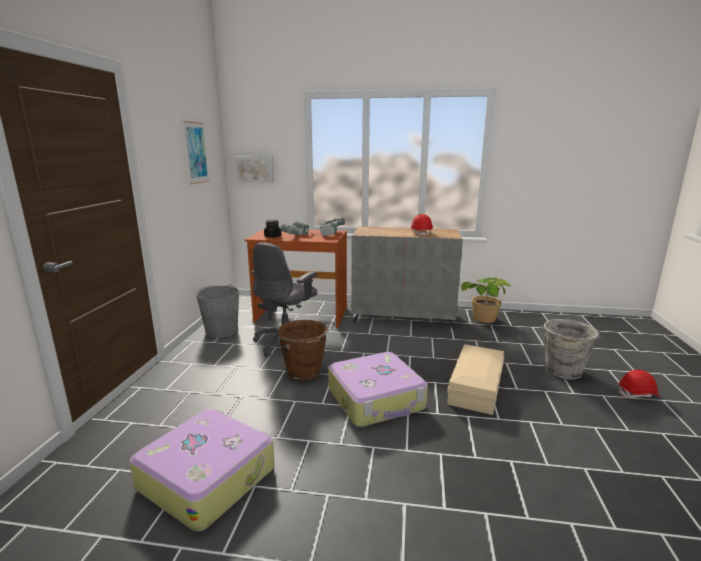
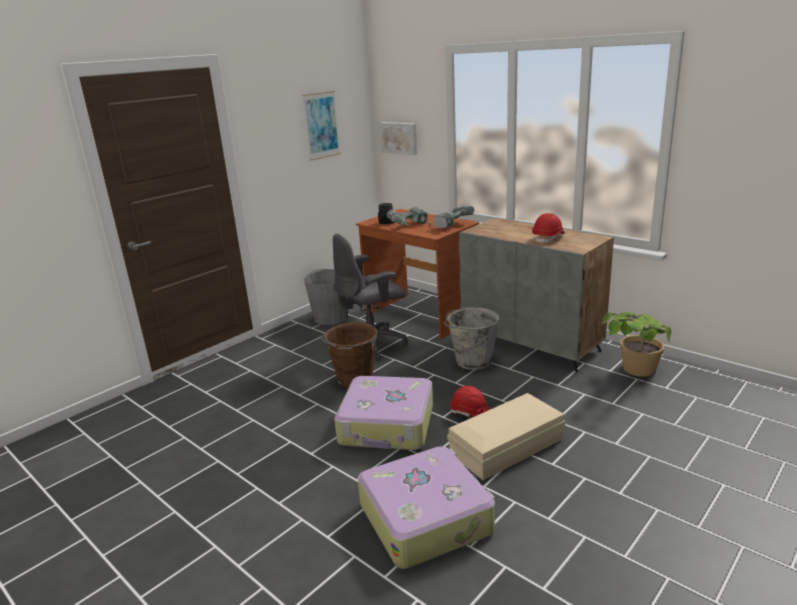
camera: 35 degrees right, 5 degrees up
(208, 476) = (197, 442): suitcase -> suitcase (426, 517)
(563, 371) = (647, 465): grey bucket -> grey bucket (472, 362)
(638, 394) = (715, 526): red hard hat -> red hard hat (470, 413)

